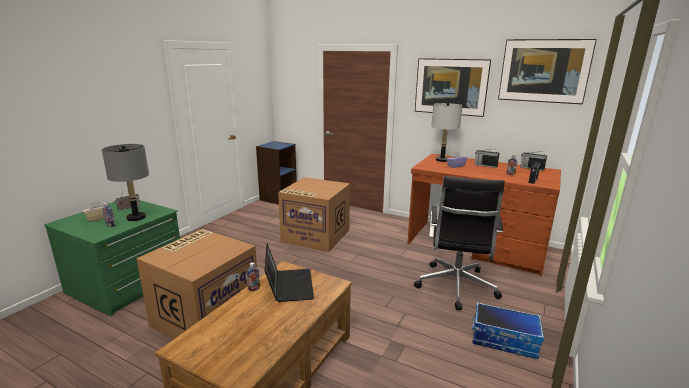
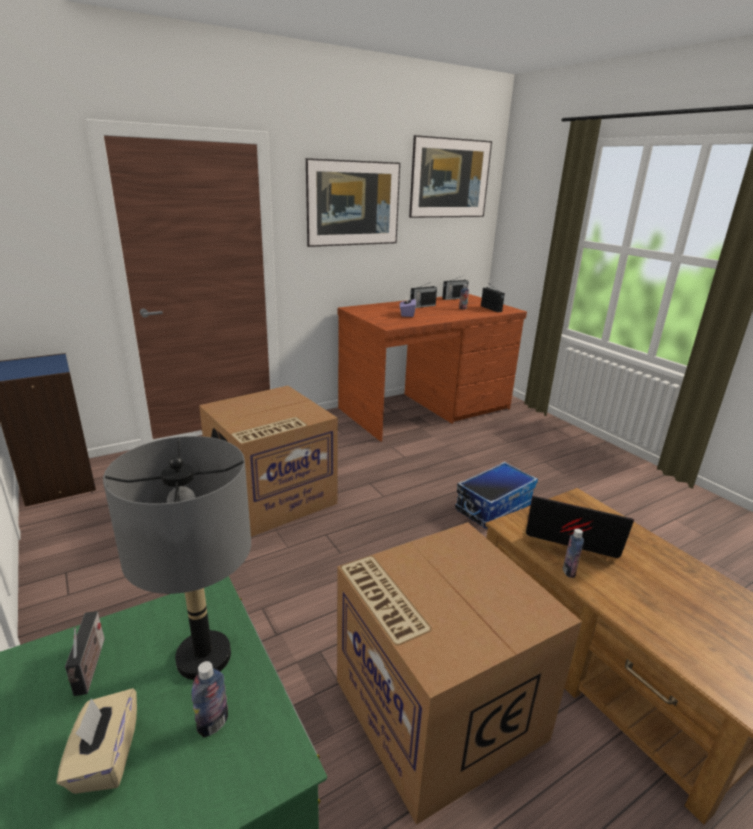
camera: 60 degrees left, 5 degrees up
(442, 160) = (374, 312): grey table lamp -> none
(455, 287) = (500, 455): black office chair -> none
(504, 340) = (602, 472): storage box -> storage box (493, 507)

